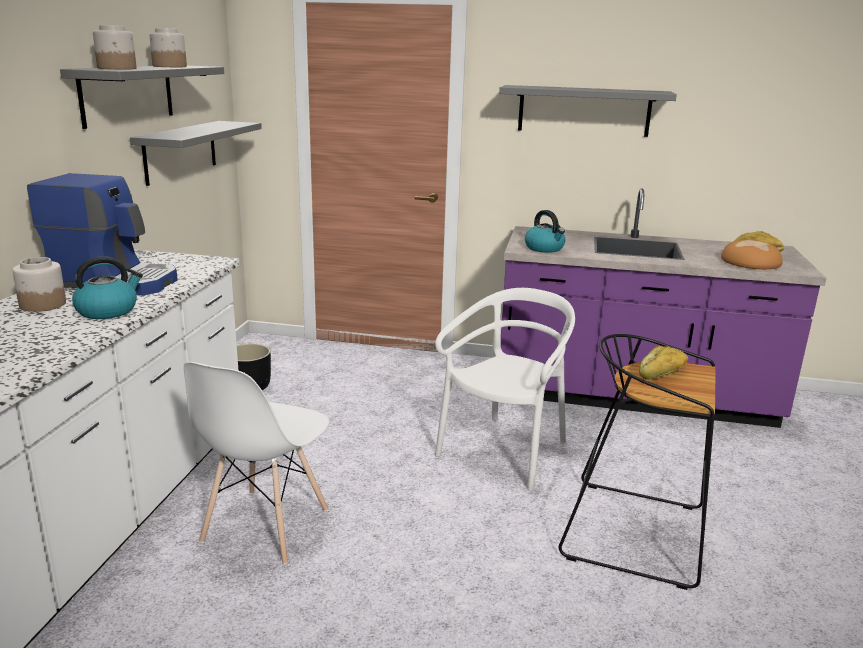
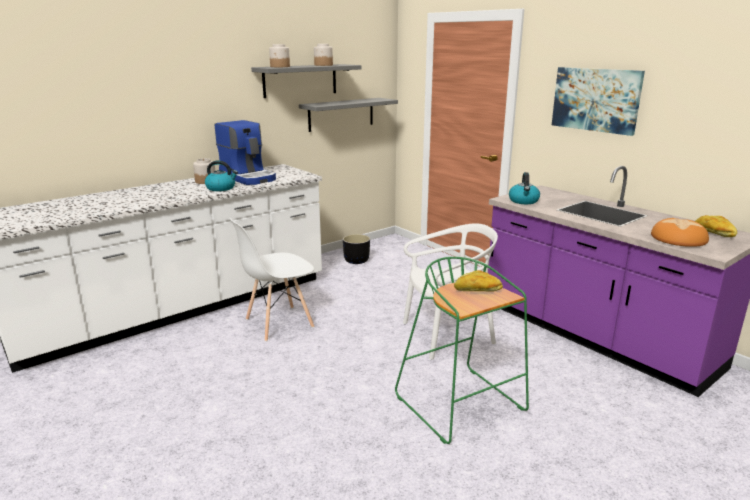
camera: 40 degrees right, 0 degrees up
(584, 110) = (596, 99): grey shelf -> picture
(637, 532) = (462, 405): black stool -> green stool

